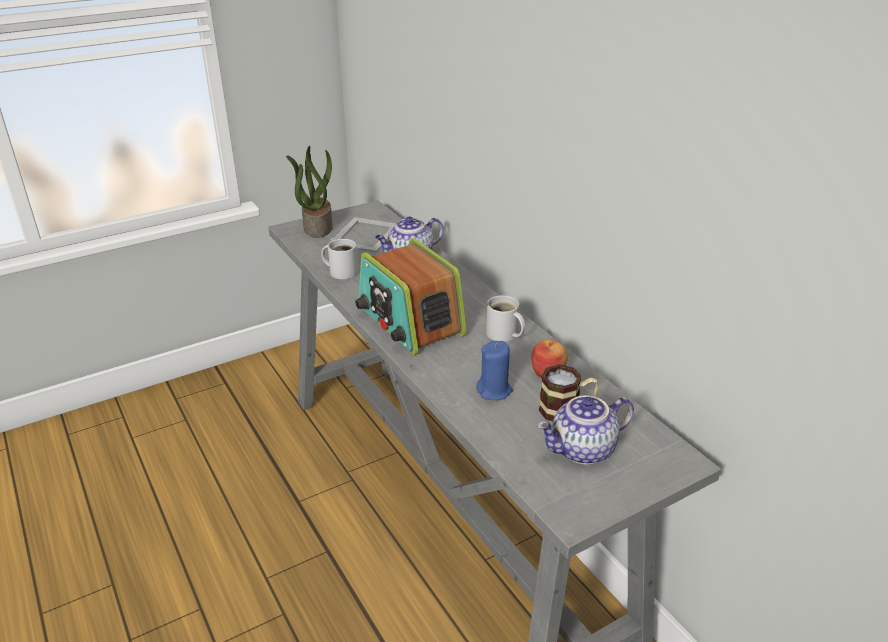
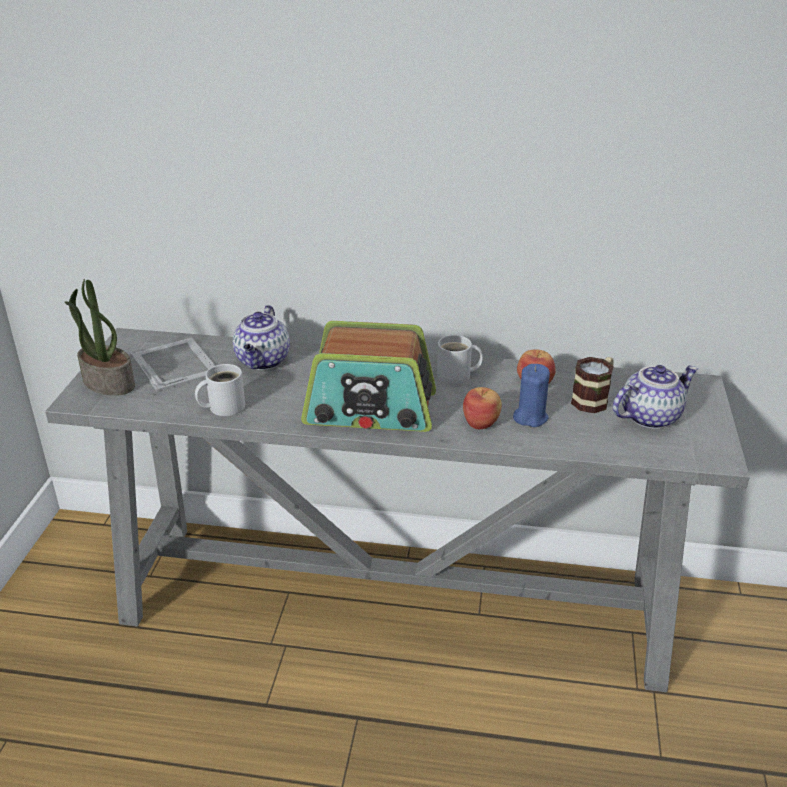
camera: 50 degrees left, 0 degrees up
(456, 372) = (481, 422): none -> apple
(583, 451) = (649, 416): teapot -> teapot turned 135 degrees counterclockwise

